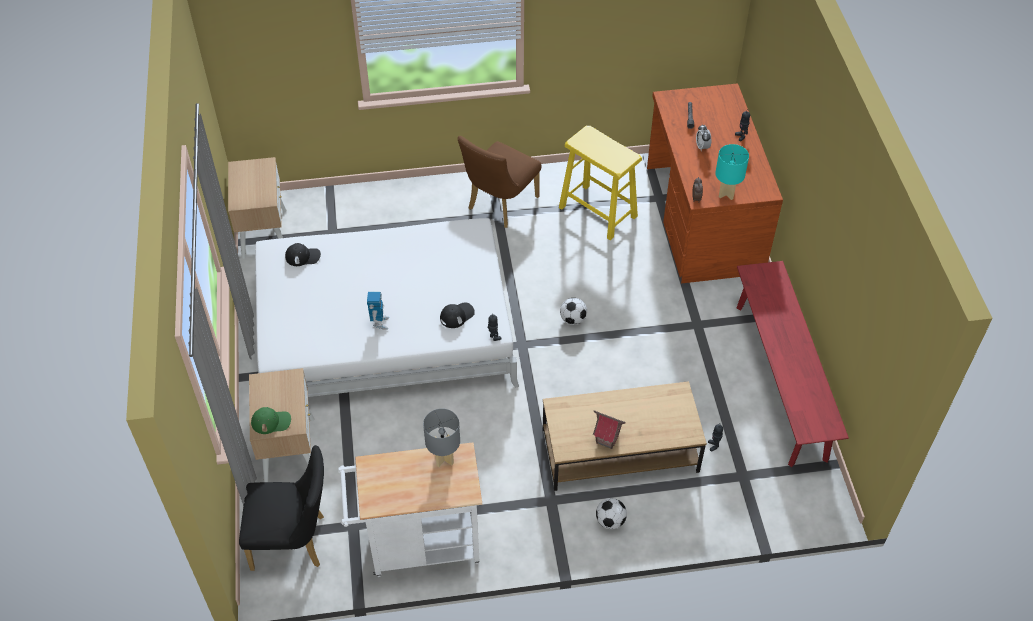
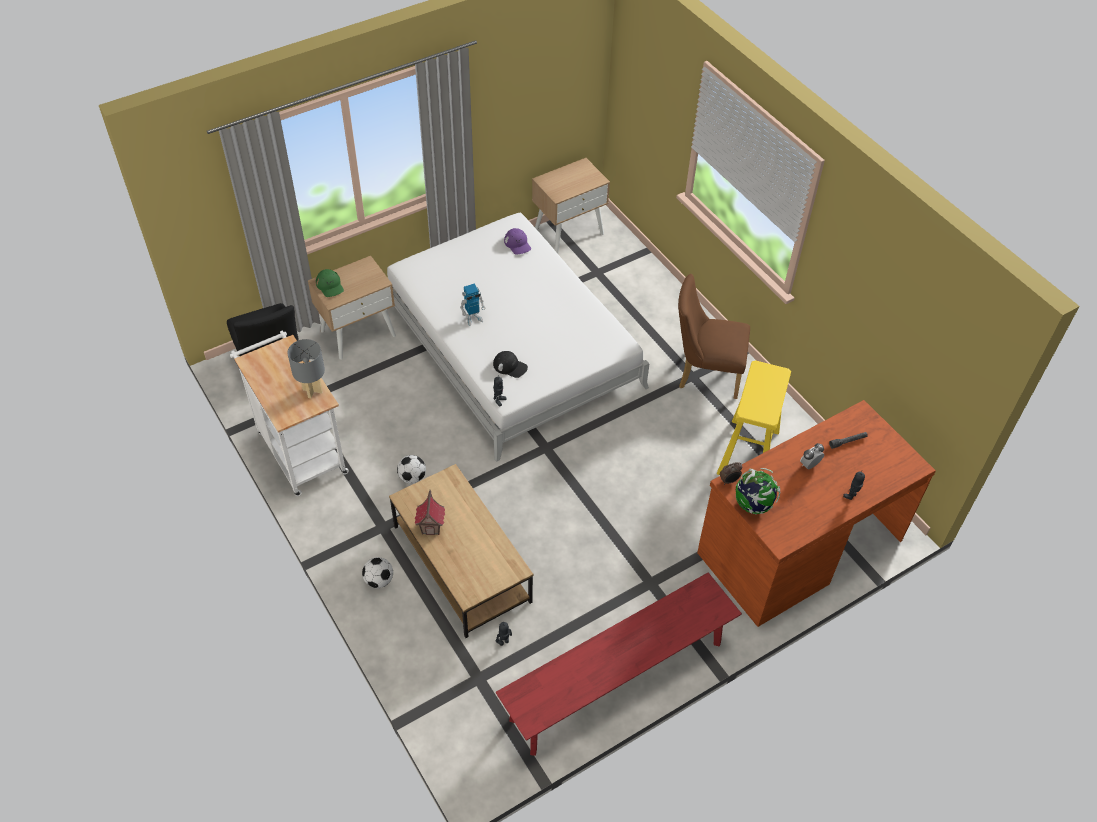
camera: 65 degrees right, 0 degrees up
(303, 256) = (517, 244): black cap -> purple cap
(573, 319) = (597, 476): football -> football (412, 477)
(726, 193) = (753, 505): turquoise table lamp -> globe

